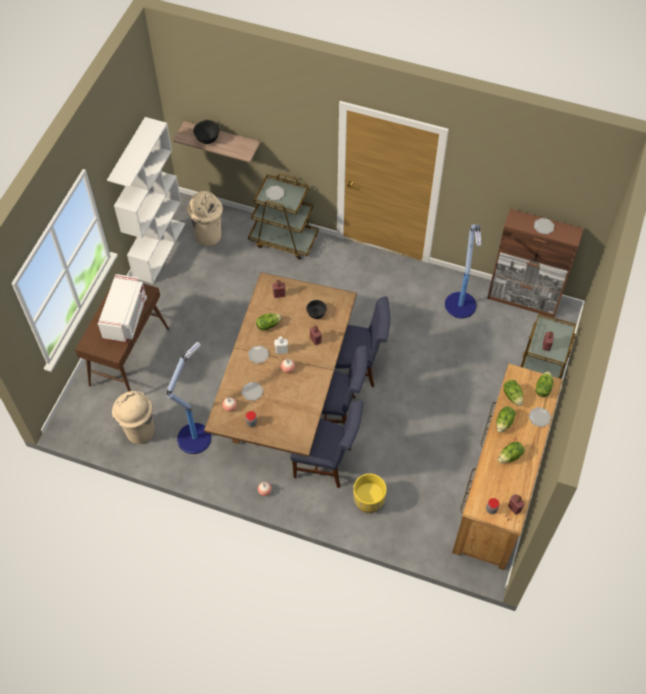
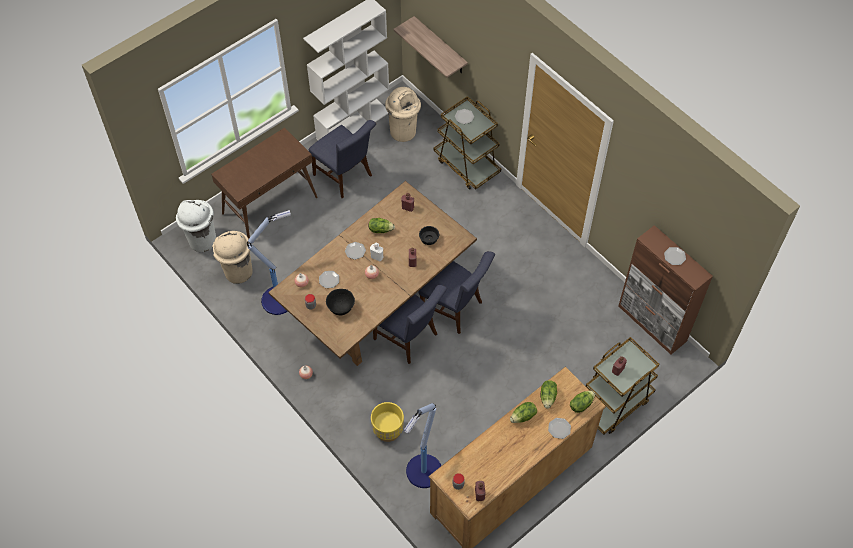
camera: 30 degrees right, 0 degrees up
(86, 420) = (202, 240): none -> white trash can
(125, 317) = (268, 166): white microwave -> none
(207, 139) = (423, 40): black bowl -> black bowl (341, 308)
(326, 463) = (374, 378): blue chair -> blue chair (345, 176)
(460, 306) = (588, 301): floor lamp -> floor lamp (423, 472)
(510, 456) = (508, 448): lettuce -> none

